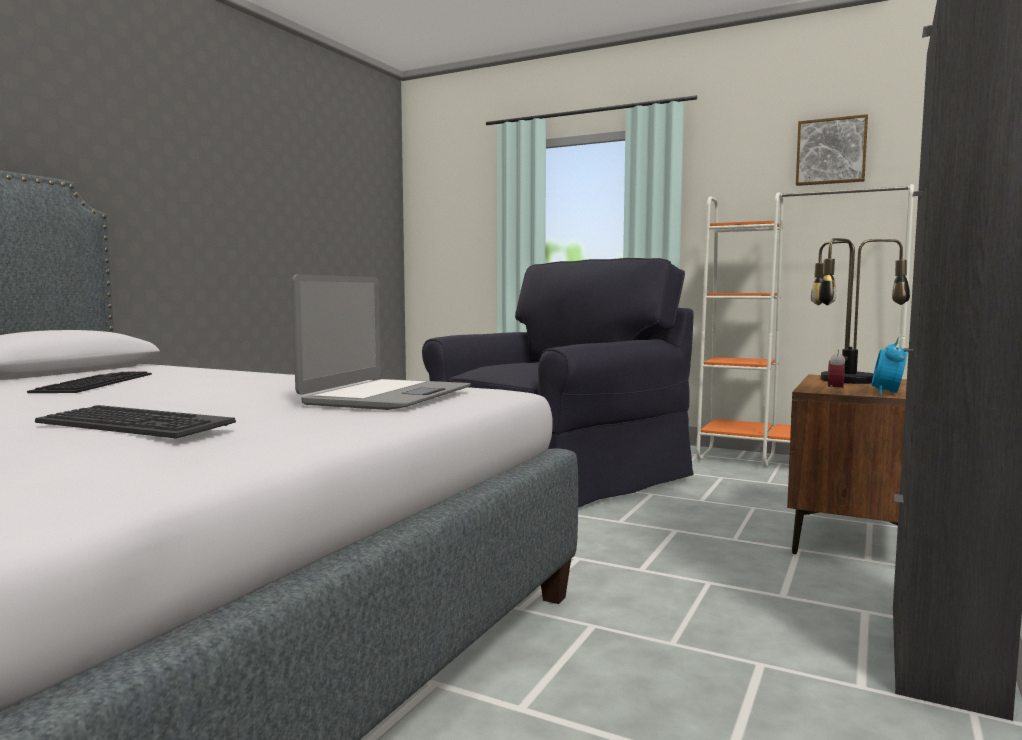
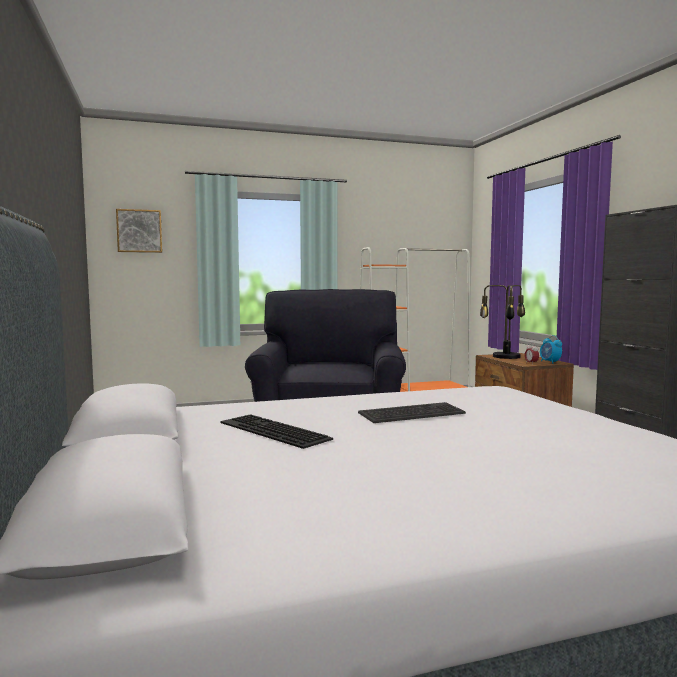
camera: 45 degrees left, 0 degrees up
(132, 424) = (558, 441): keyboard -> keyboard (412, 414)
(387, 396) = (497, 400): laptop -> none
(831, 151) = (414, 224): picture -> picture (139, 231)

